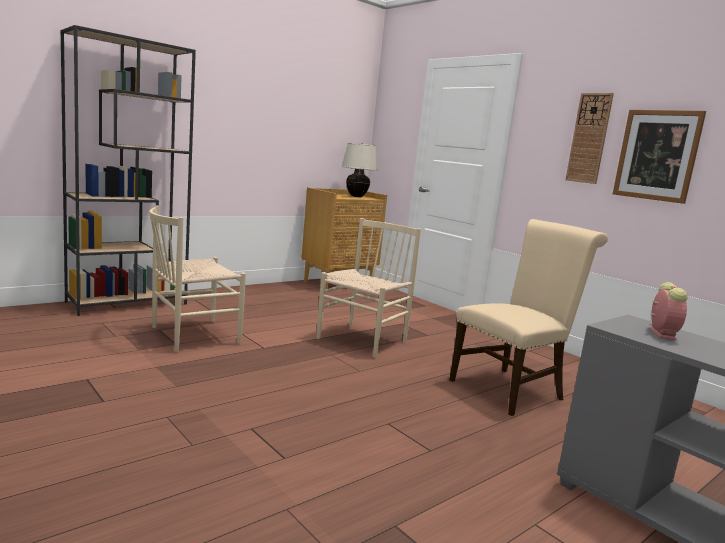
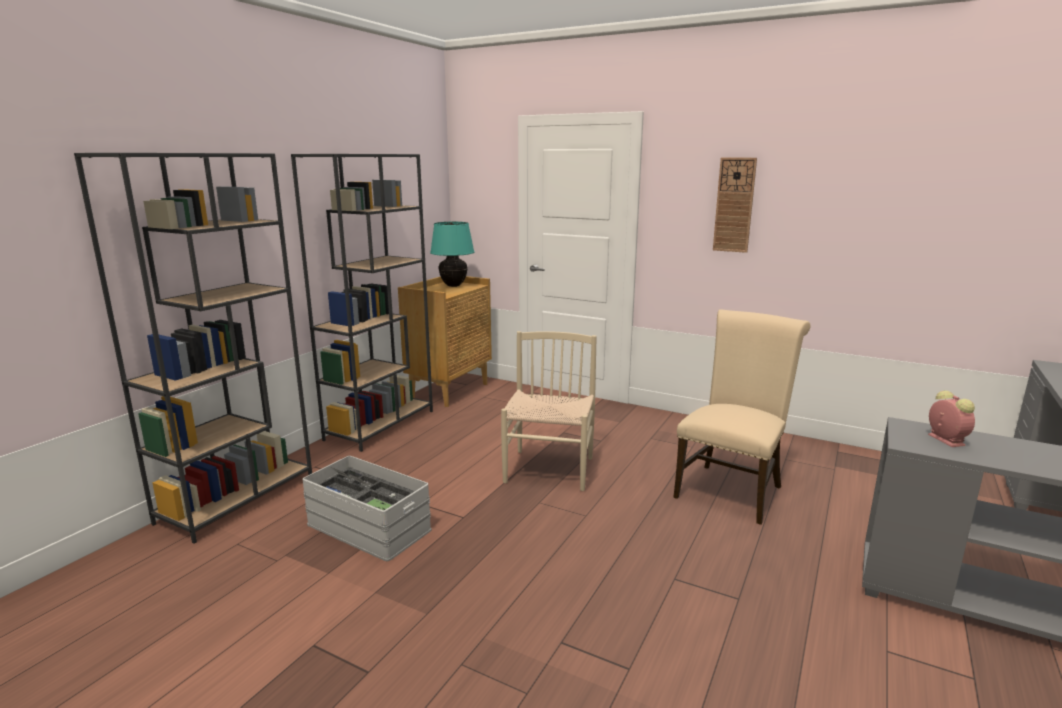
camera: 20 degrees left, 5 degrees up
(191, 336) = (367, 527): beige chair -> grey storage box
(265, 290) = (380, 425): none -> bookcase
(356, 196) = (453, 285): beige table lamp -> turquoise table lamp
(657, 155) = (810, 221): picture -> none

